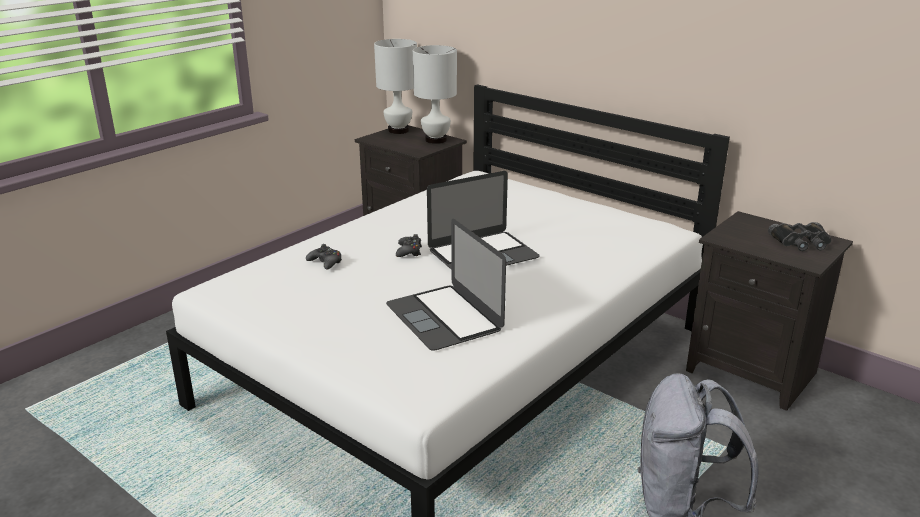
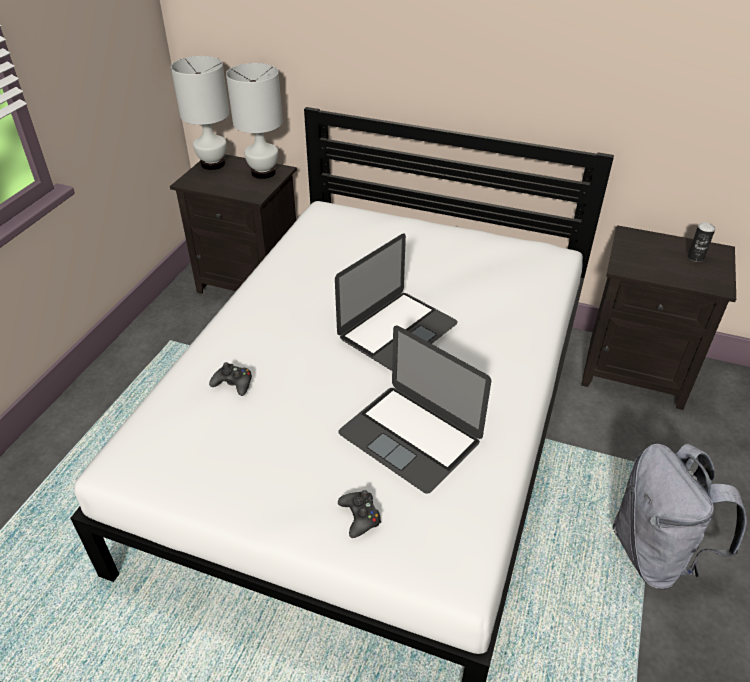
camera: 20 degrees left, 15 degrees up
(409, 251) = (316, 343): black game controller -> black game controller (360, 517)
(801, 242) = (695, 258): black binoculars -> can

